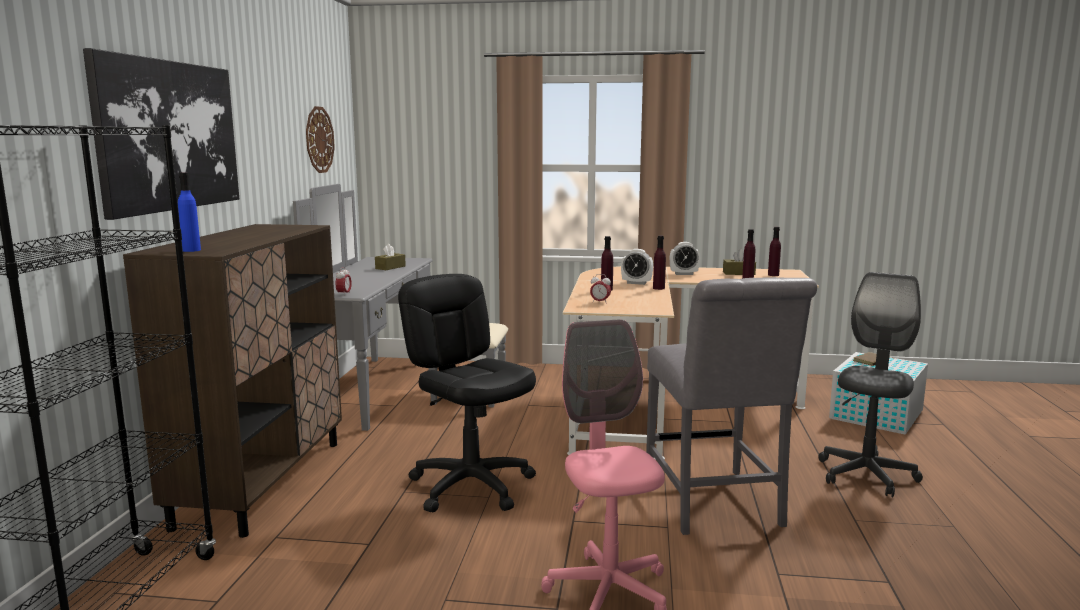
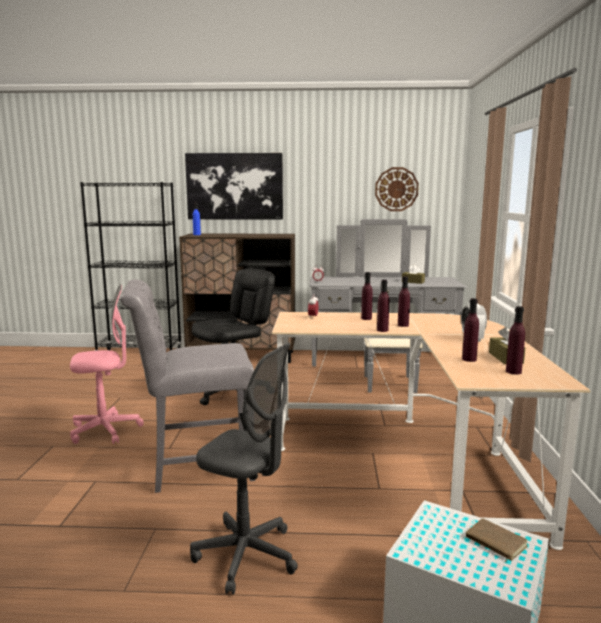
camera: 85 degrees right, 0 degrees up
(636, 283) = (403, 325): alarm clock -> purple bottle

